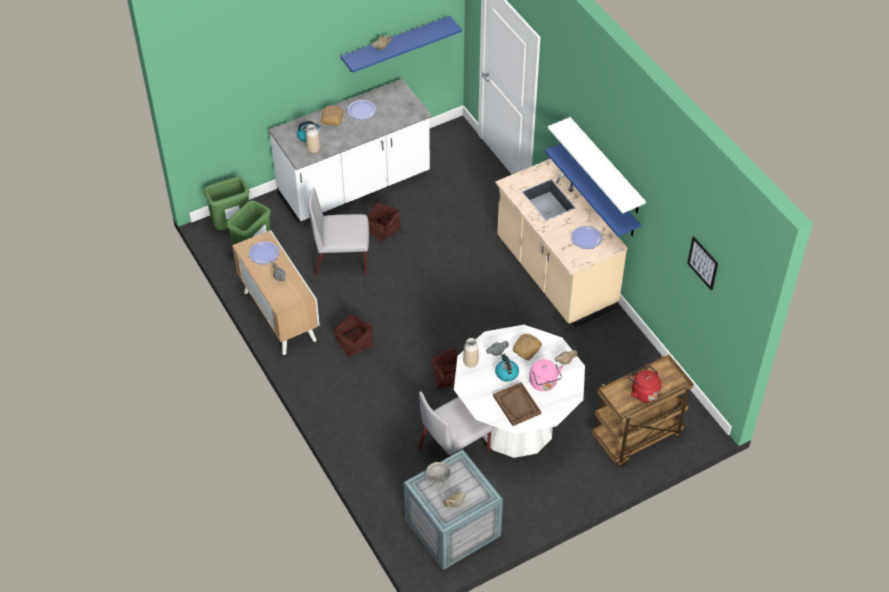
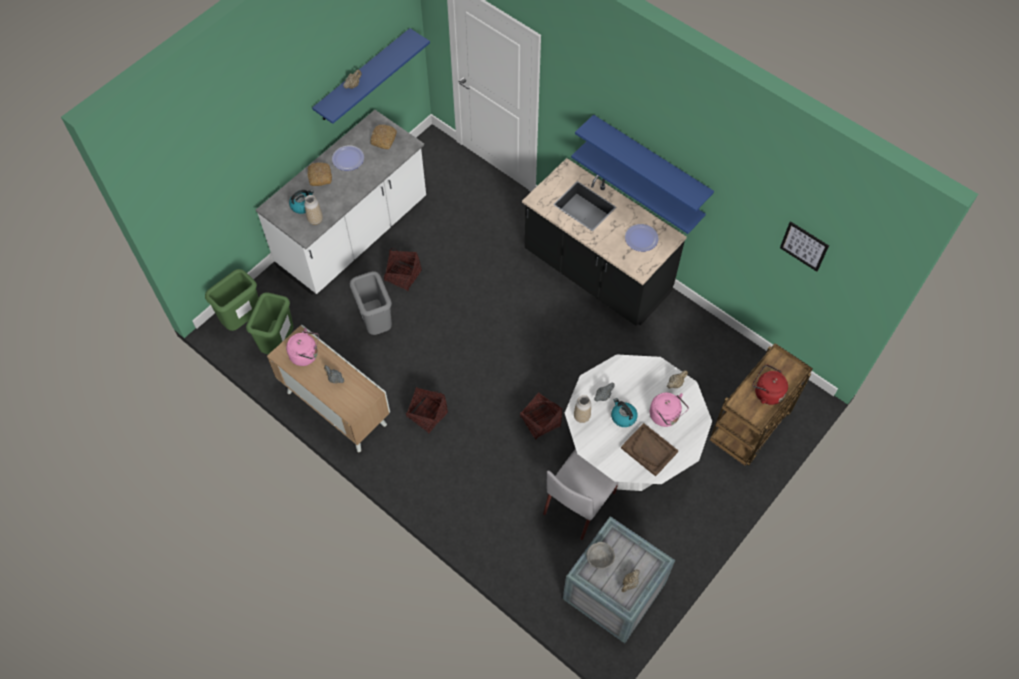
camera: 20 degrees left, 10 degrees up
(264, 253) = (306, 355): plate -> pink kettle
(342, 260) = (376, 323): grey chair -> grey trash can
(527, 349) = (631, 382): bread -> bread (384, 139)
(554, 274) = (596, 273): beige counter -> black counter
(606, 167) = (650, 160): white shelf -> blue shelf

